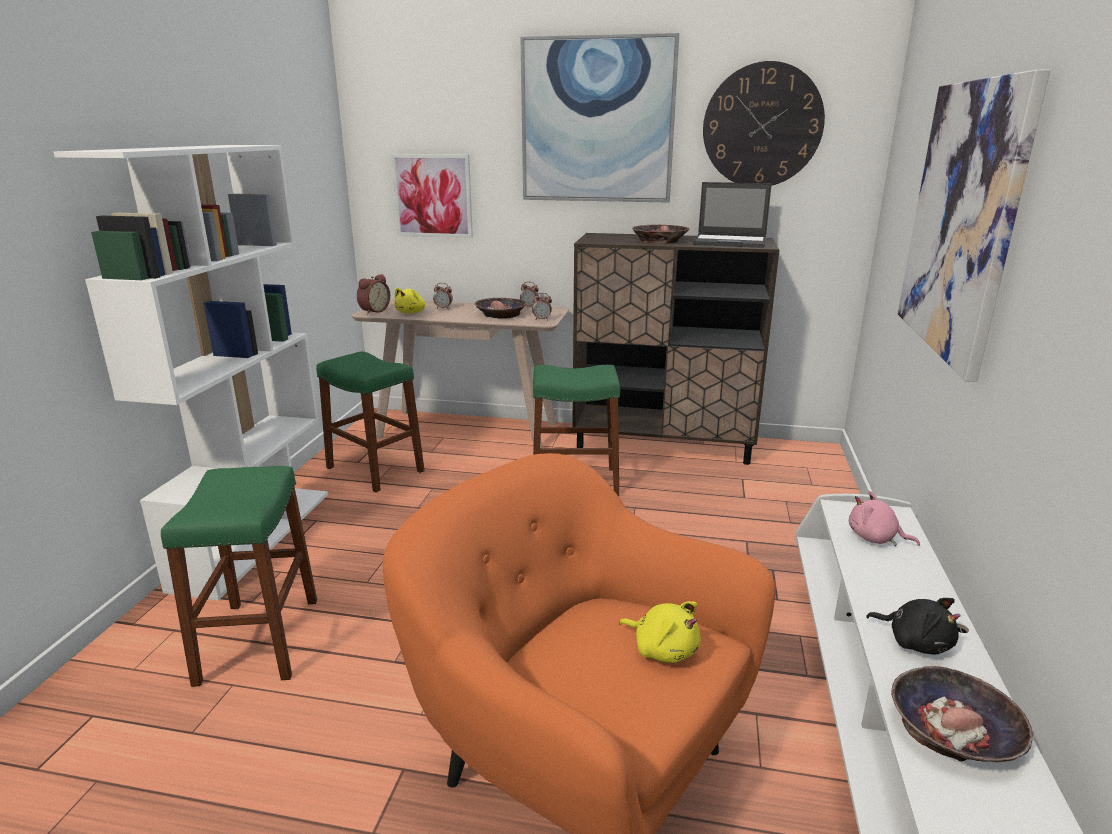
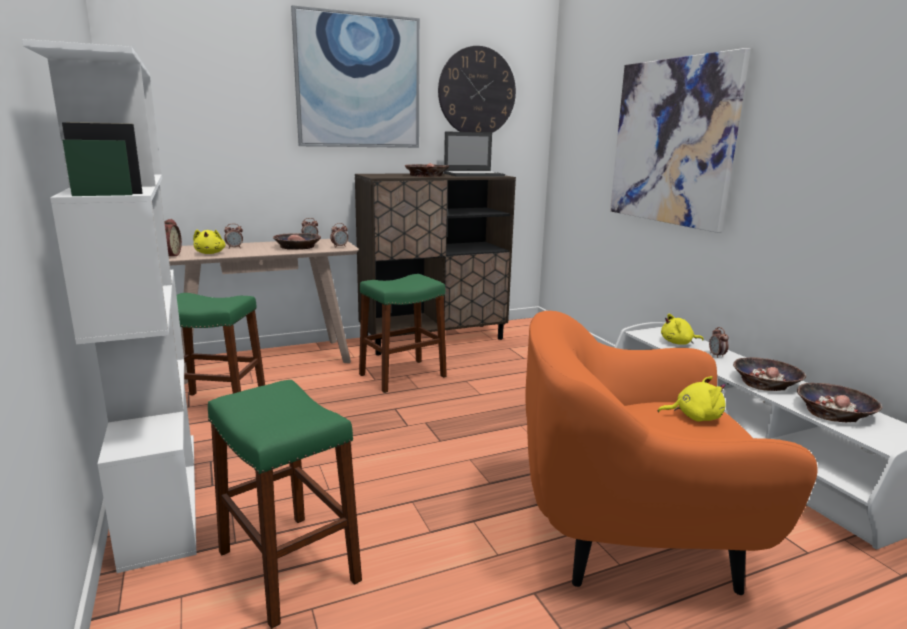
camera: 35 degrees left, 5 degrees down
(433, 196) = (207, 143): picture -> none
(875, 538) = (678, 343): pink plush toy -> yellow plush toy
(905, 575) = (716, 355): none -> alarm clock
(915, 642) = (765, 382): black plush toy -> bowl

